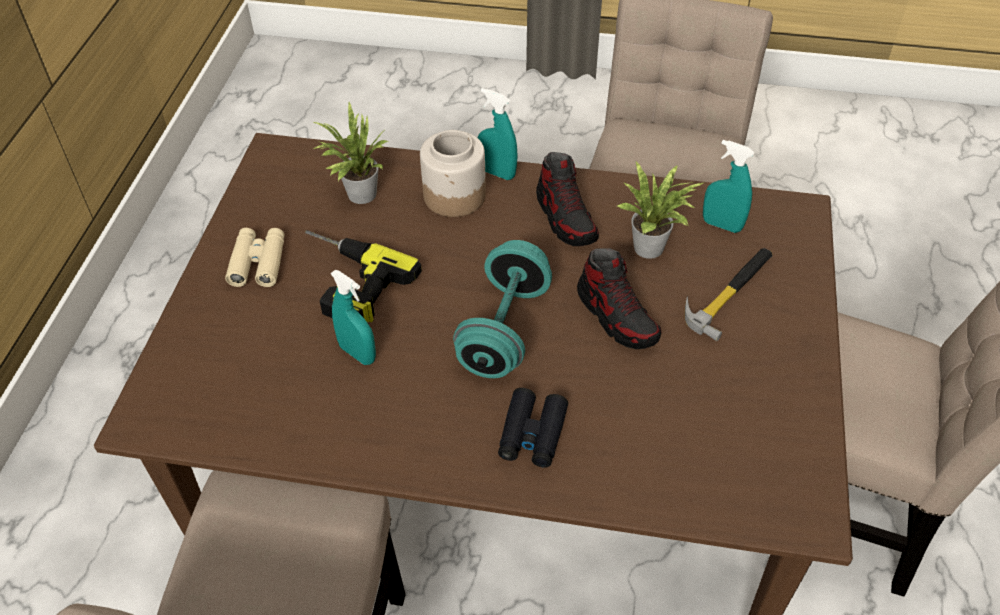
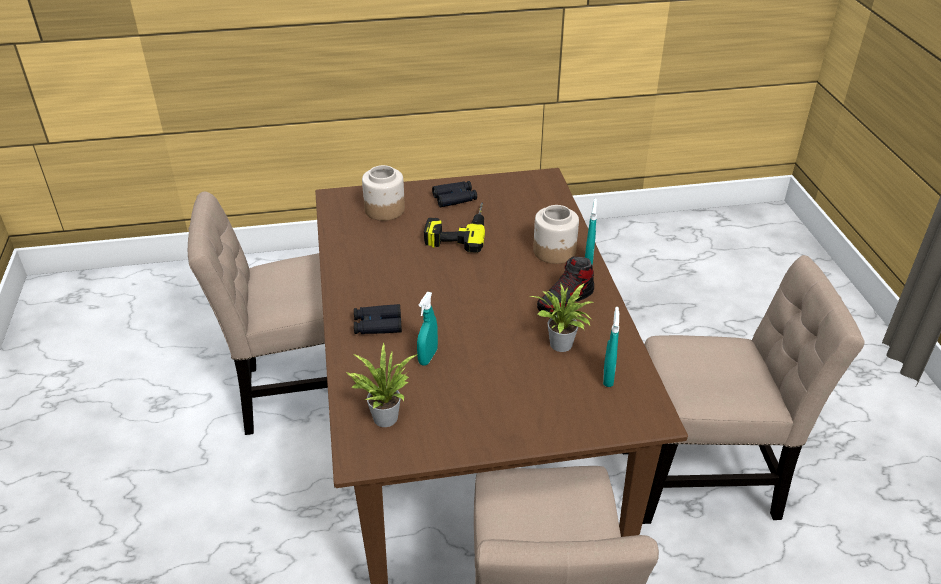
camera: 70 degrees right, 10 degrees down
(230, 358) = (384, 210): none -> jar
(258, 263) = (455, 198): beige binoculars -> black binoculars
(357, 353) = (407, 248): turquoise spray bottle -> turquoise spray bottle (428, 357)
(358, 195) = (530, 216): potted plant -> potted plant (383, 416)
(504, 330) = (452, 296): turquoise dumbbell -> none
(617, 316) = (488, 341): shoe -> none
(730, 291) = (541, 391): hammer -> none

